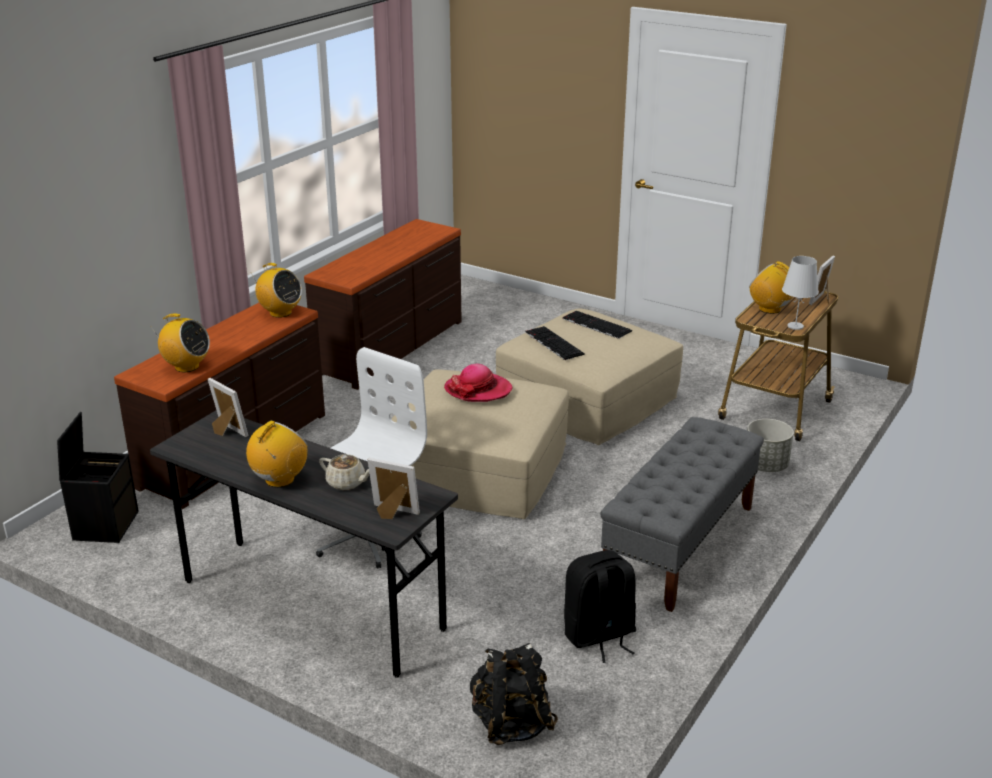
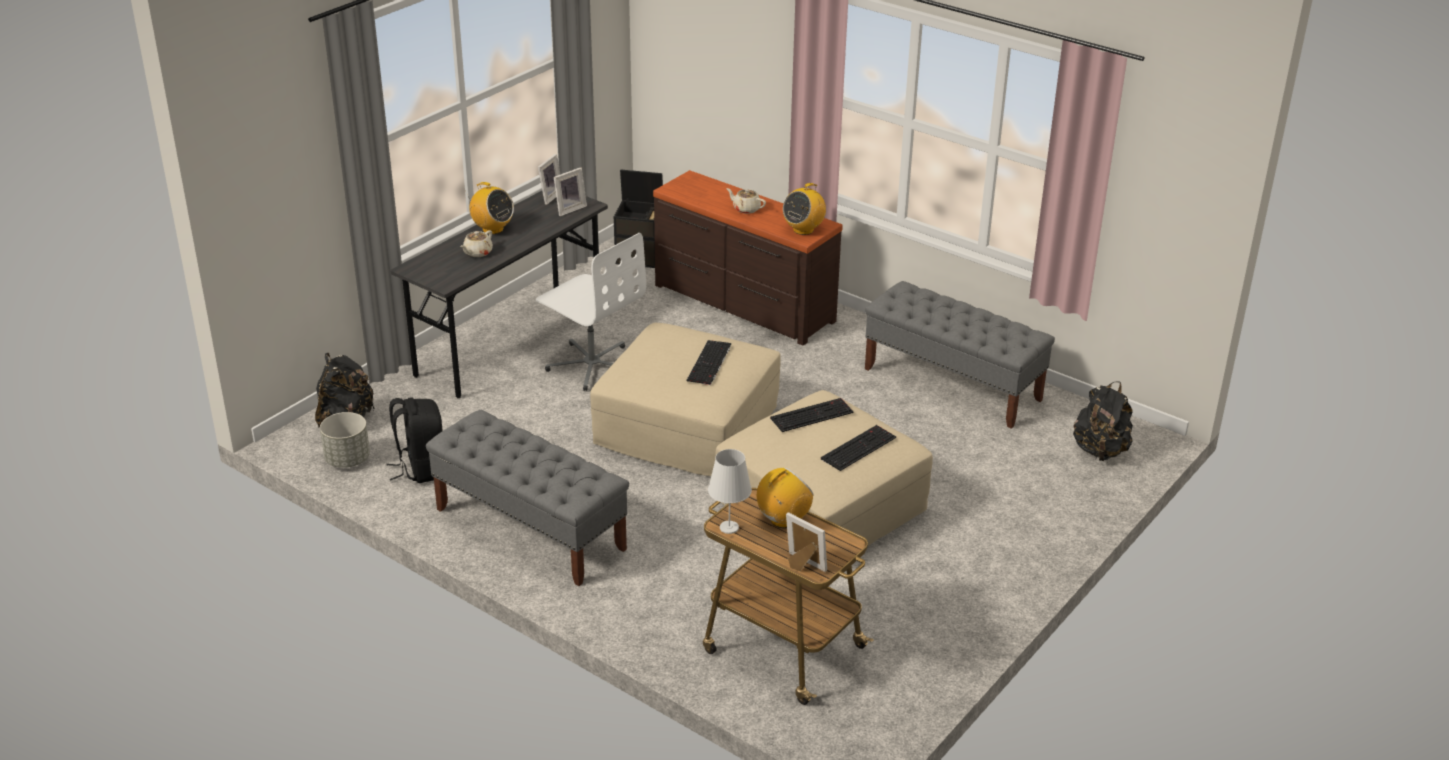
camera: 95 degrees right, 5 degrees up
(186, 367) = (699, 195): radio -> none
(227, 341) = (746, 209): none -> beige teapot
(392, 348) = (953, 384): brown dresser -> grey bench
(393, 514) = (429, 269): picture frame -> picture frame (549, 196)
(478, 390) = (710, 363): hat -> keyboard
(481, 298) = (1100, 451): none -> black backpack
(765, 466) = (657, 613): grey planter -> grey planter (347, 459)

